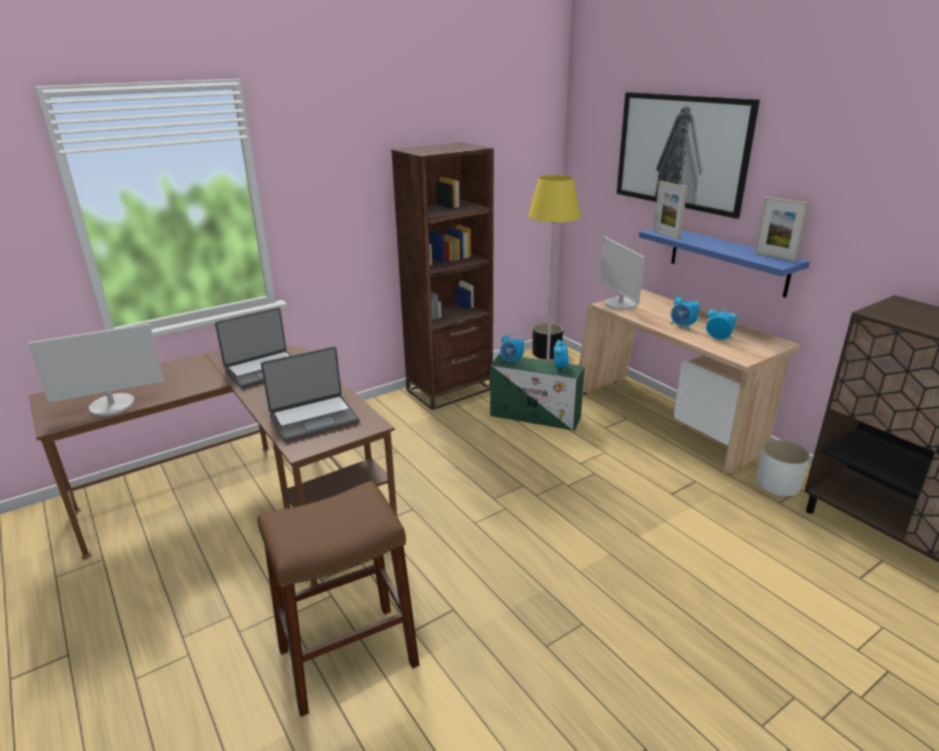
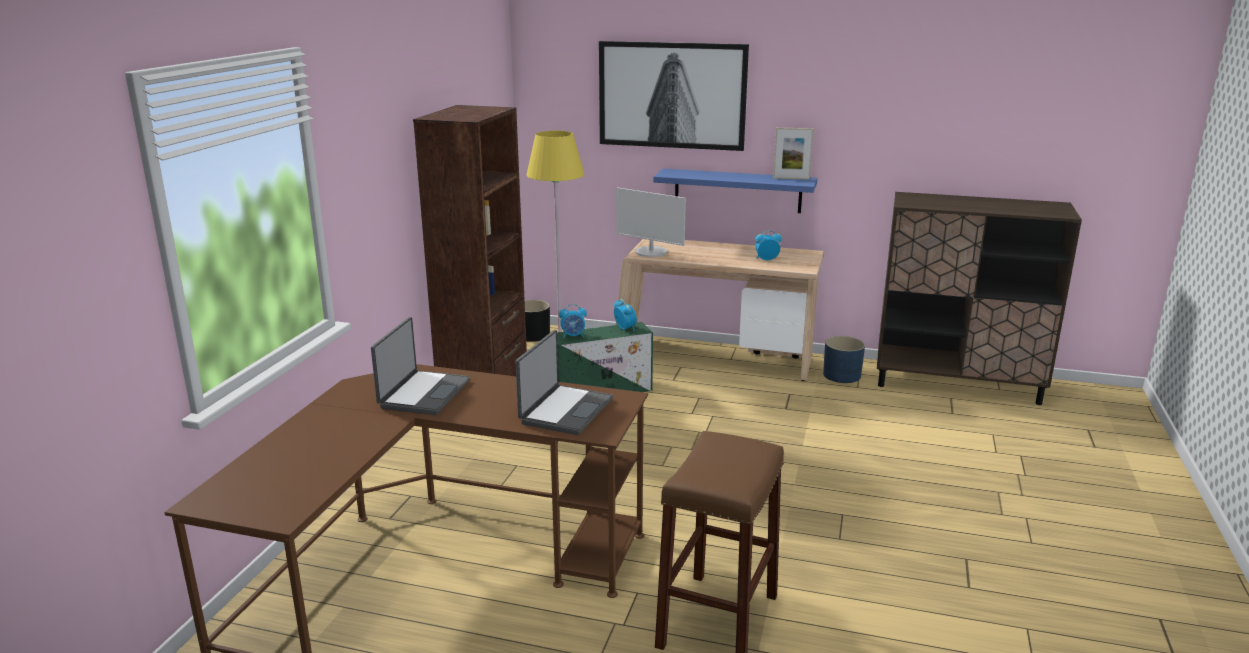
camera: 40 degrees left, 5 degrees down
(112, 405) = (315, 478): monitor -> none
(666, 235) = (681, 175): picture frame -> none
(682, 326) = (727, 257): alarm clock -> none
(778, 484) = (842, 375): white planter -> blue planter

